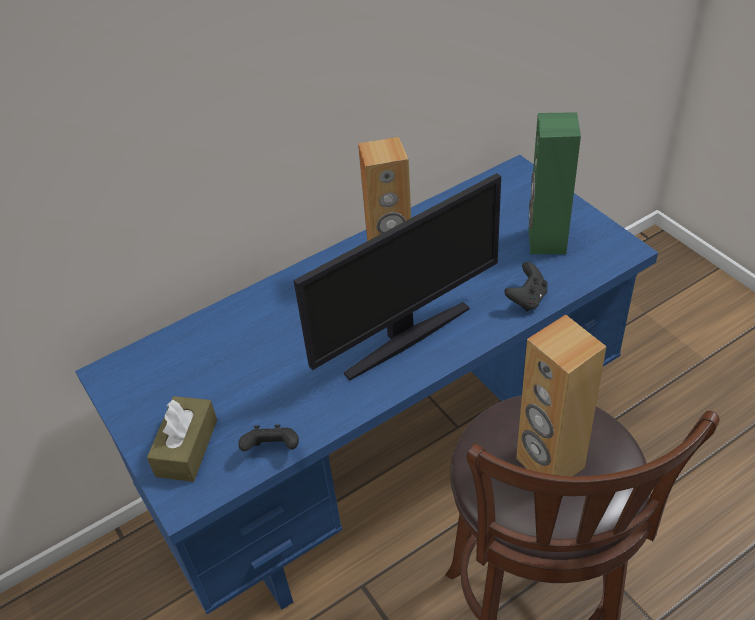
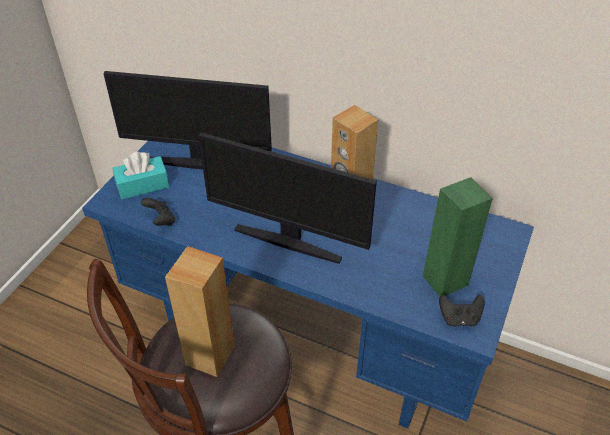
camera: 55 degrees right, 0 degrees up
(187, 447) = (143, 185): brown tissue box -> turquoise tissue box
(199, 372) = (199, 163): none -> monitor
(527, 299) = (372, 292): black game controller -> black game controller (459, 318)

